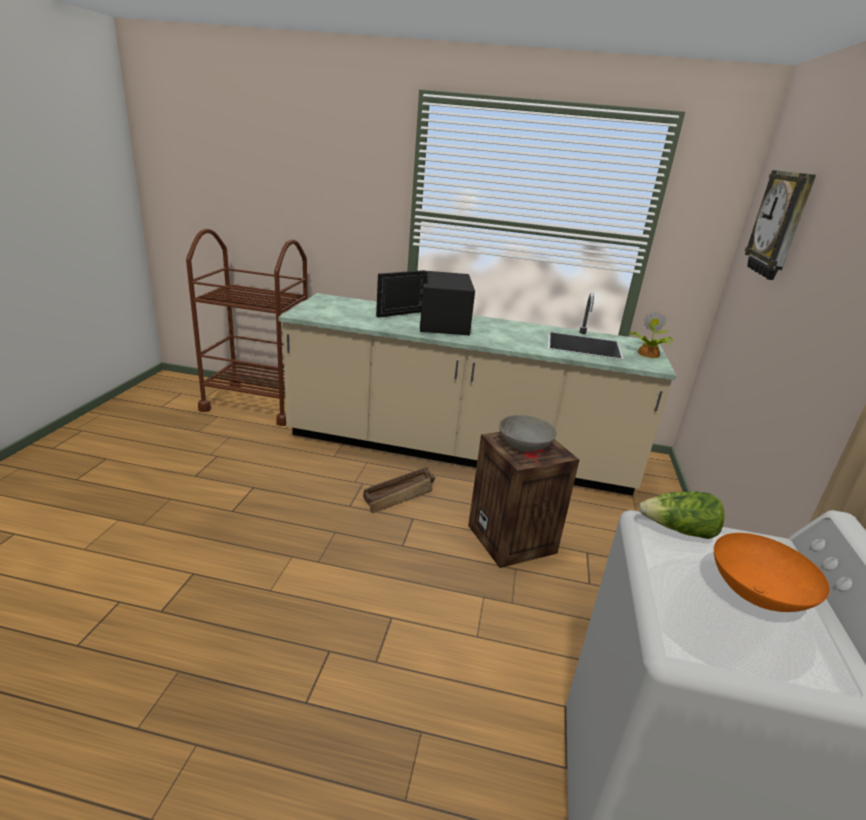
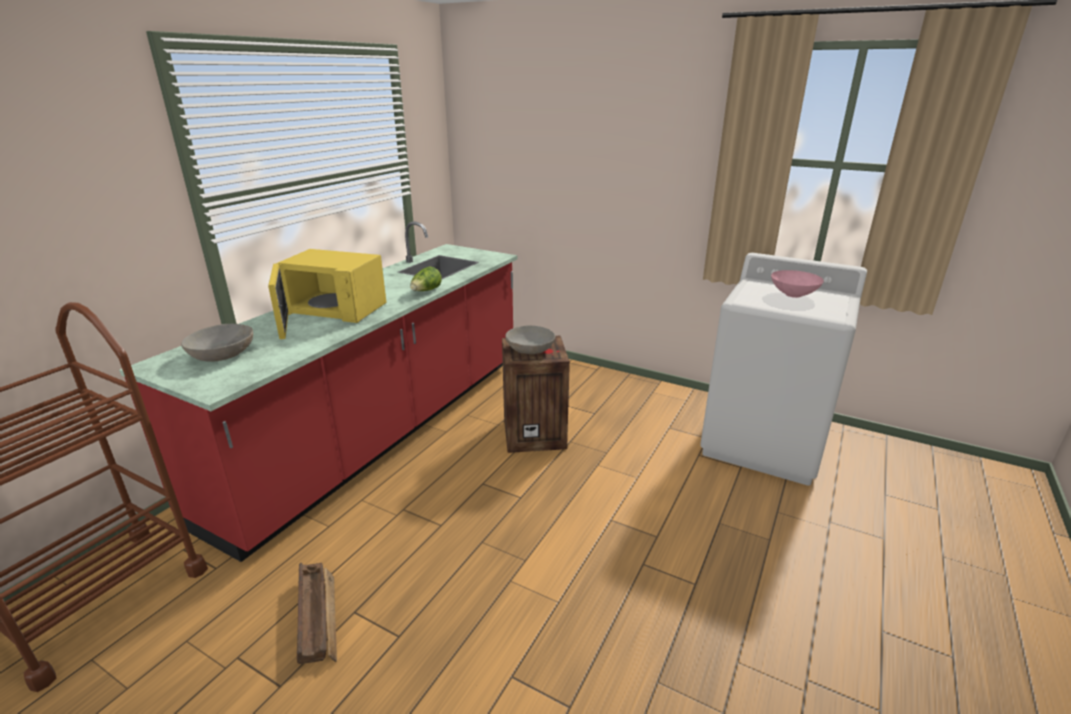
camera: 70 degrees left, 0 degrees up
(346, 308) = (222, 354): none -> grey bowl
(400, 495) = (440, 485): crate -> crate (317, 617)
(440, 322) = (332, 310): black microwave -> yellow microwave
(459, 450) = (383, 430): beige counter -> red counter
(647, 354) = (473, 253): potted plant -> none
(678, 531) = (744, 296): lettuce -> lettuce (426, 291)
(758, 595) = (793, 294): orange bowl -> pink bowl
(780, 225) = (516, 127): wall clock -> none

